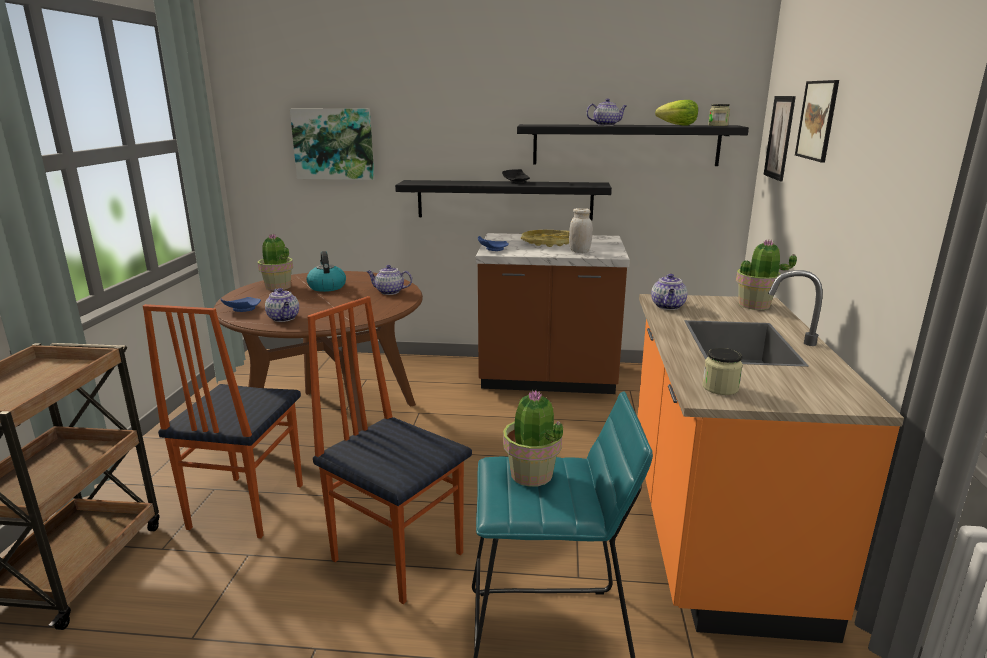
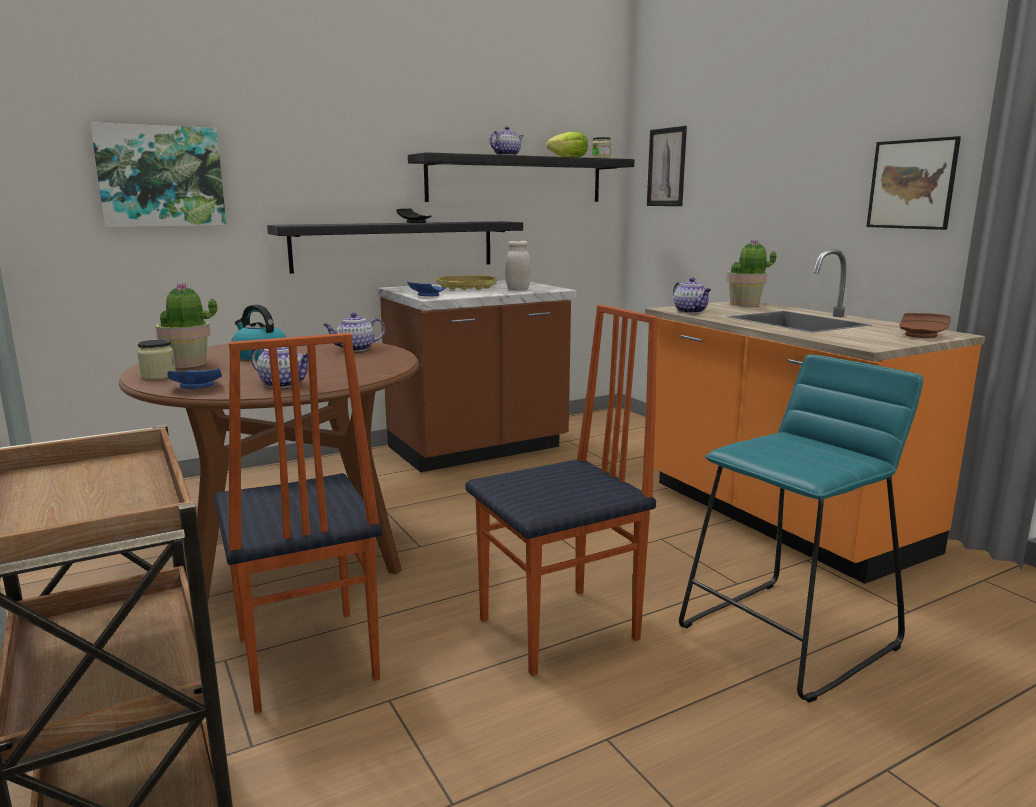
camera: 35 degrees left, 5 degrees down
(398, 554) = (561, 630): chair -> chair turned 150 degrees clockwise
(531, 475) = (778, 448): potted plant -> none
(720, 388) = (861, 341): jar -> jar (158, 376)
(817, 120) = (730, 142): picture -> picture (912, 184)
(819, 396) = (922, 335): none -> brown plate

